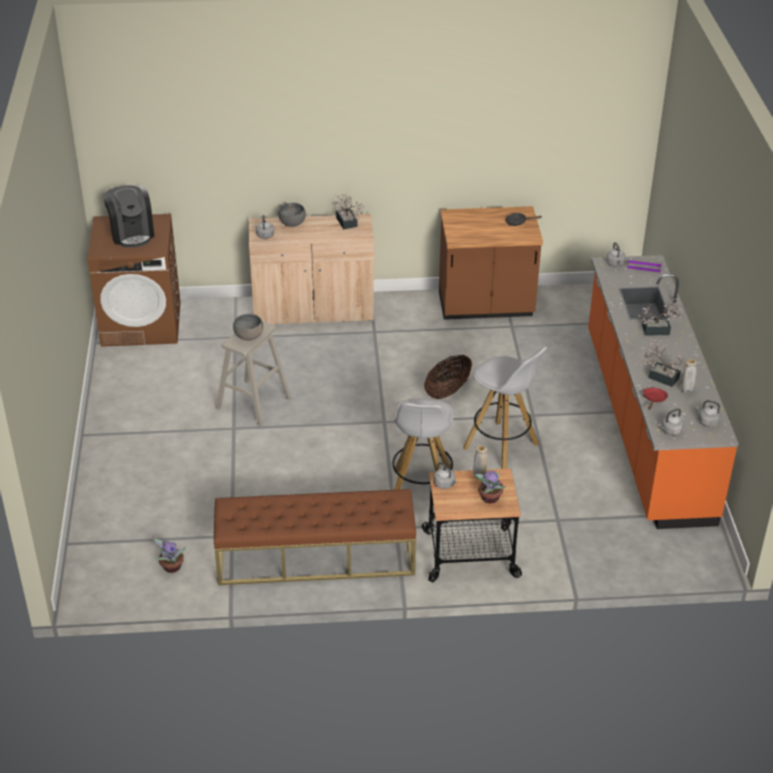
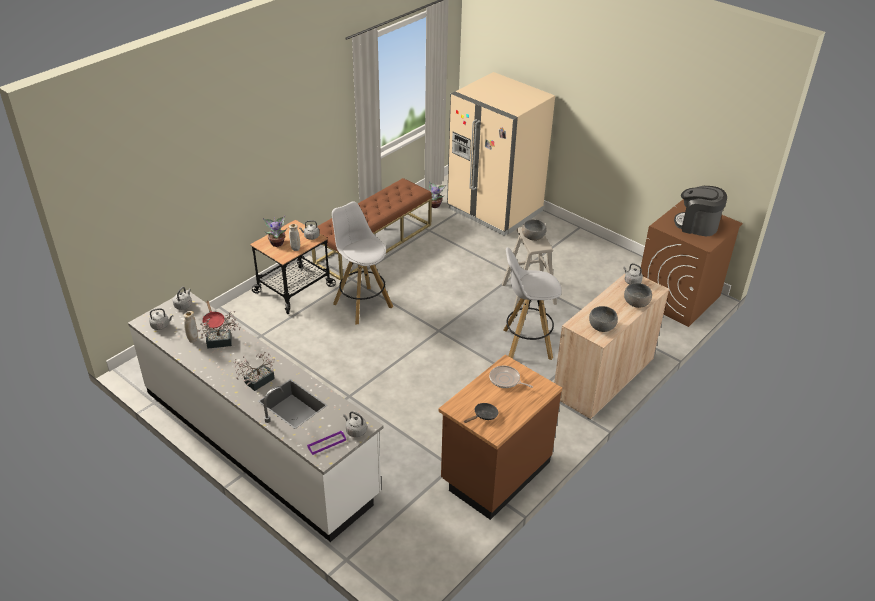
camera: 135 degrees right, 0 degrees up
(123, 513) = (494, 210): none -> beige fridge
(347, 224) = (602, 327): potted plant -> grey bowl
(447, 391) = (428, 376): basket -> none
(472, 231) = (506, 380): none -> frying pan
(502, 447) = (345, 360): white stool -> white stool (526, 344)
(645, 424) = (259, 442): orange counter -> white counter

